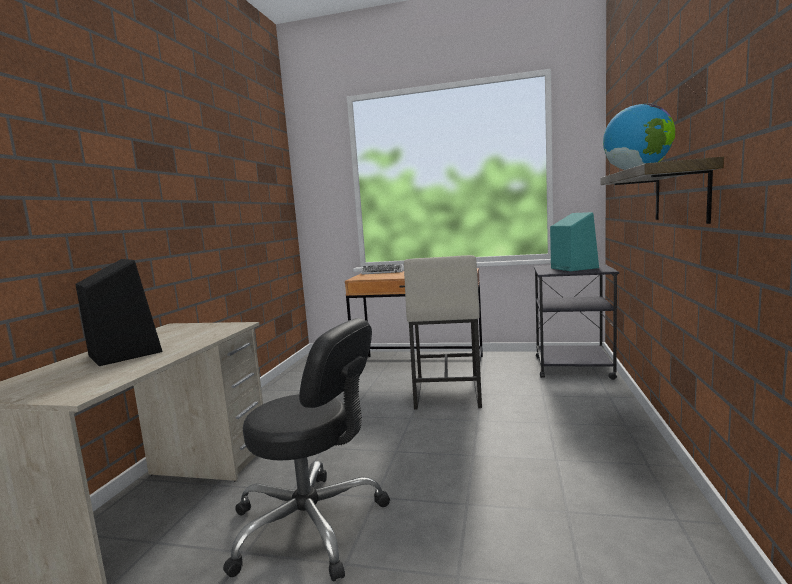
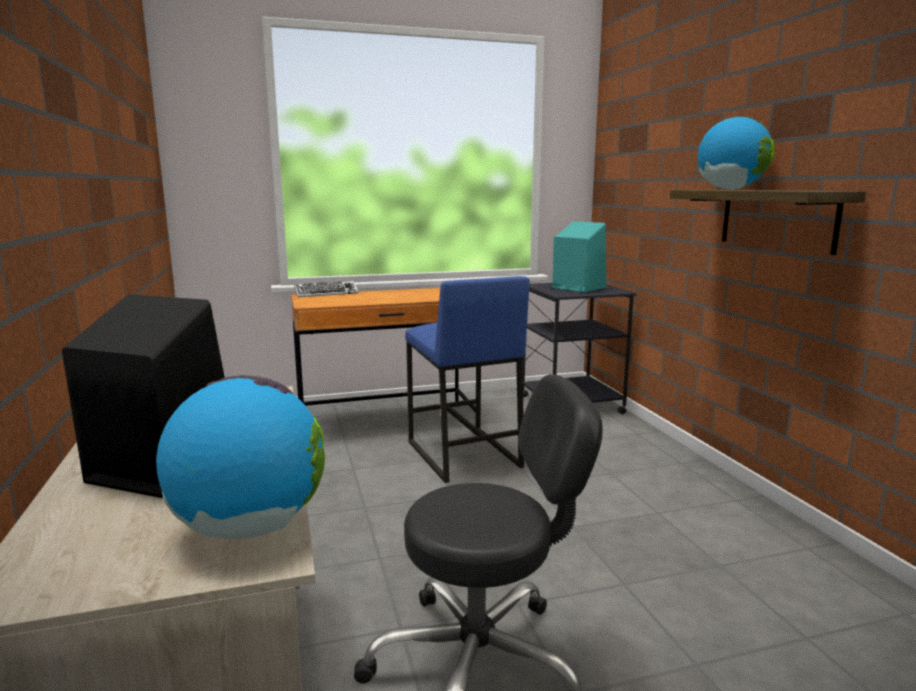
camera: 30 degrees left, 5 degrees up
(98, 382) = (250, 528): none -> globe
(447, 392) = (463, 454): beige stool -> blue stool

